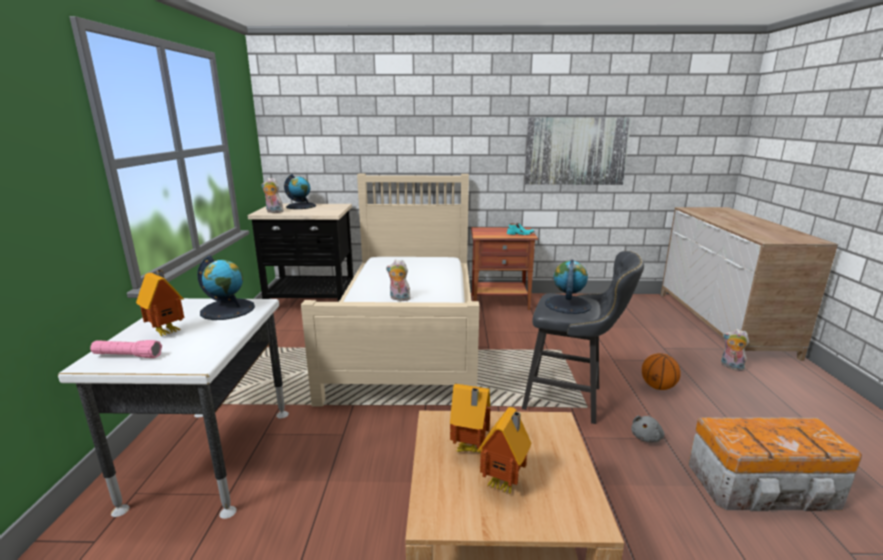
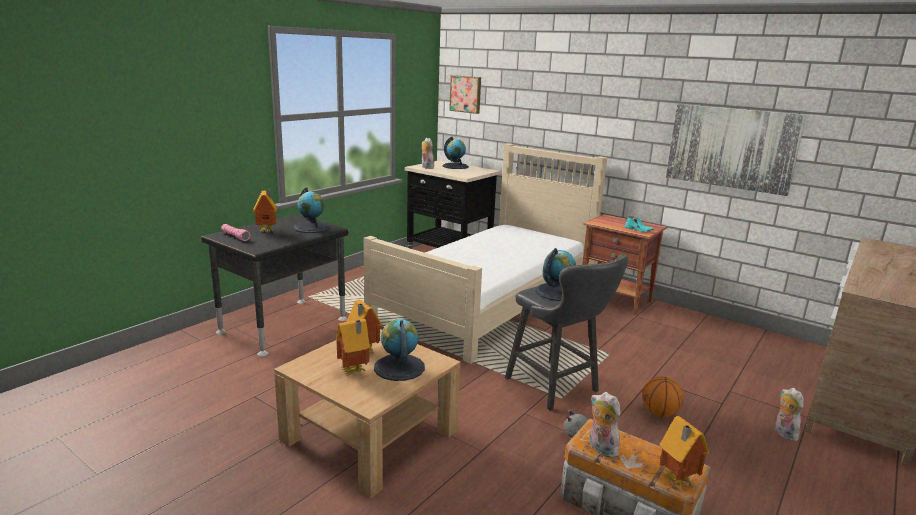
camera: 35 degrees right, 0 degrees up
(211, 455) = (283, 325): white desk -> black desk
(296, 126) = (466, 94): none -> picture
(399, 299) = (468, 259): plush toy -> plush toy (600, 448)
(535, 450) = (399, 367): none -> globe
(833, 443) = (676, 481): none -> toy house

